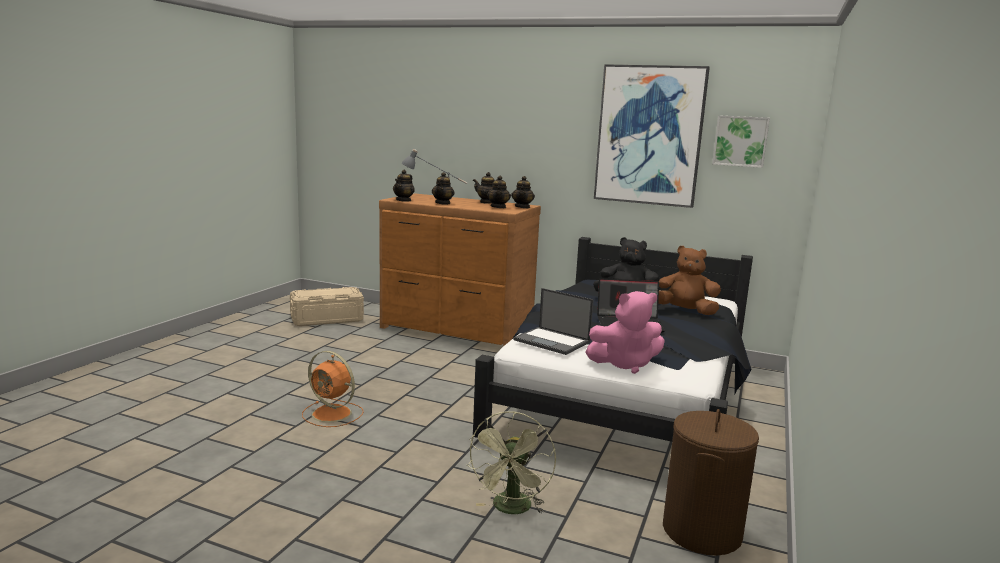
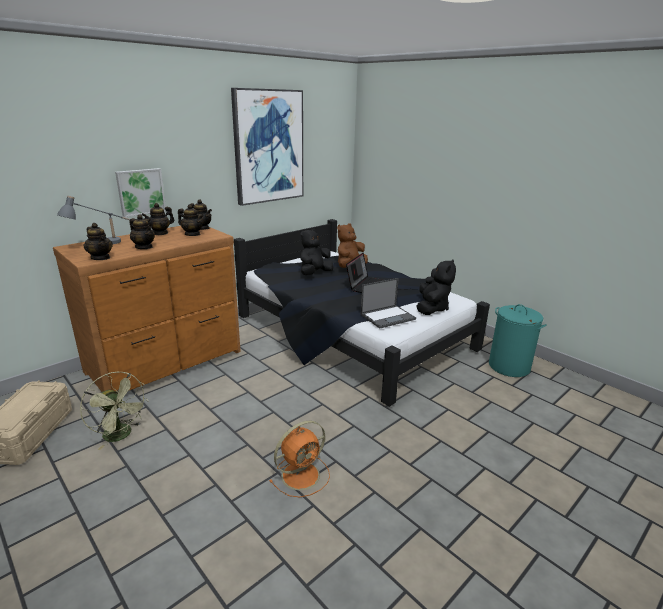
camera: 65 degrees left, 10 degrees up
(511, 509) = (481, 419): green fan -> green fan (121, 435)
(625, 364) = (432, 308): pink plush toy -> black plush toy
(701, 532) = (509, 366): brown laundry basket -> turquoise laundry basket
(740, 141) = (319, 144): picture -> picture (140, 192)

